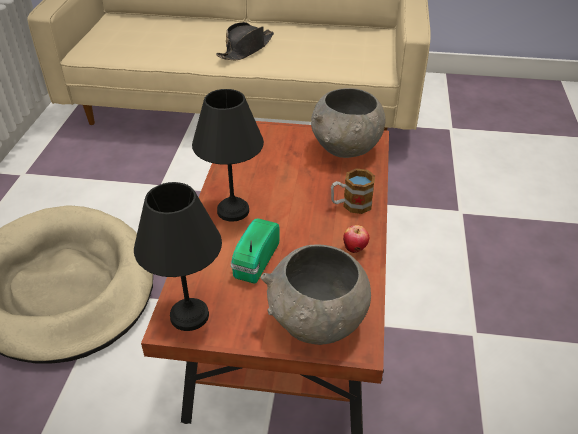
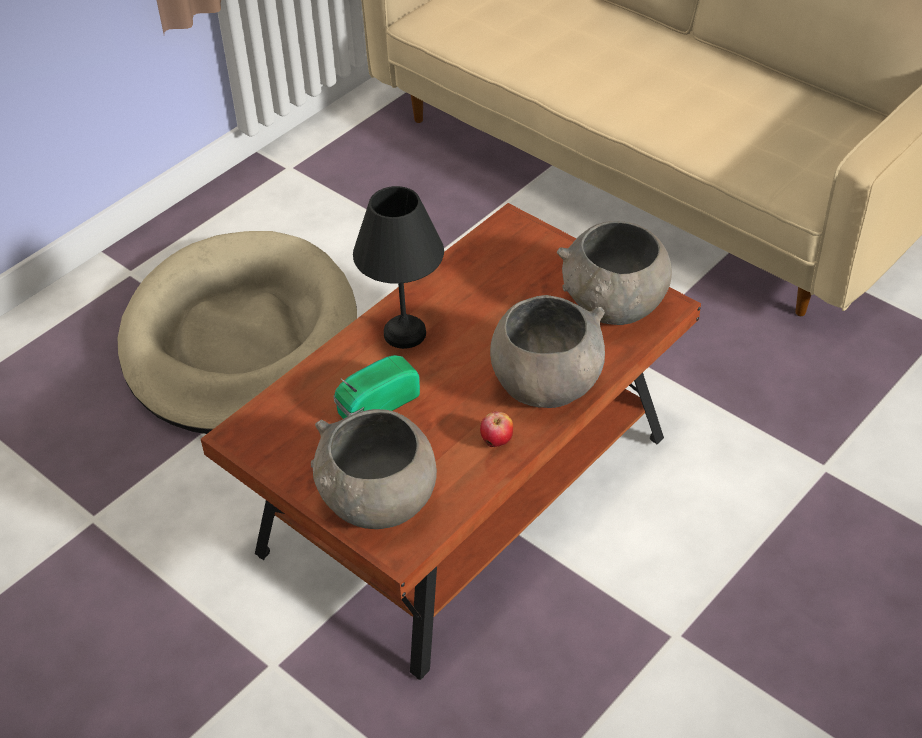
camera: 35 degrees right, 5 degrees up
(188, 315) = (263, 431): black table lamp -> none
(246, 49) = (641, 90): black hat -> none
(351, 205) = (546, 386): mug -> grey bowl

